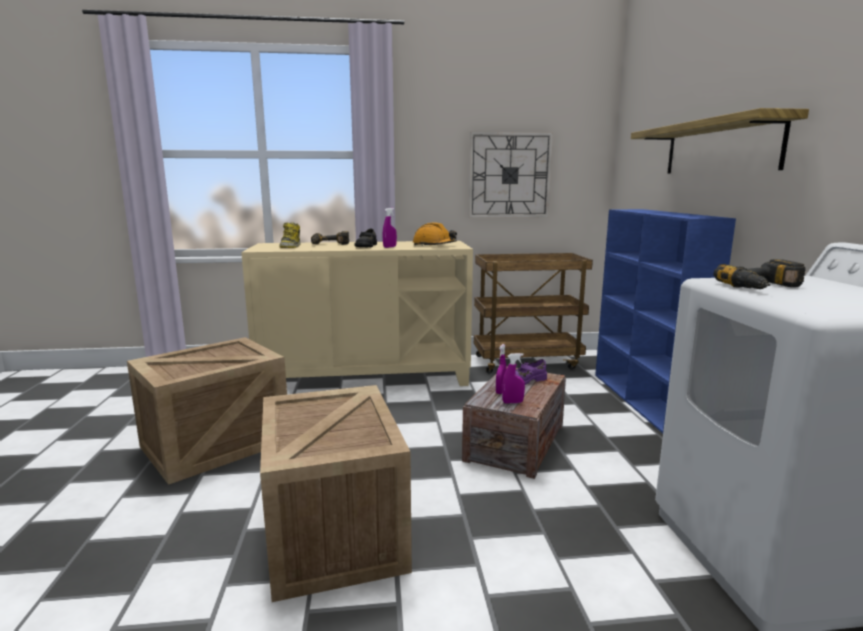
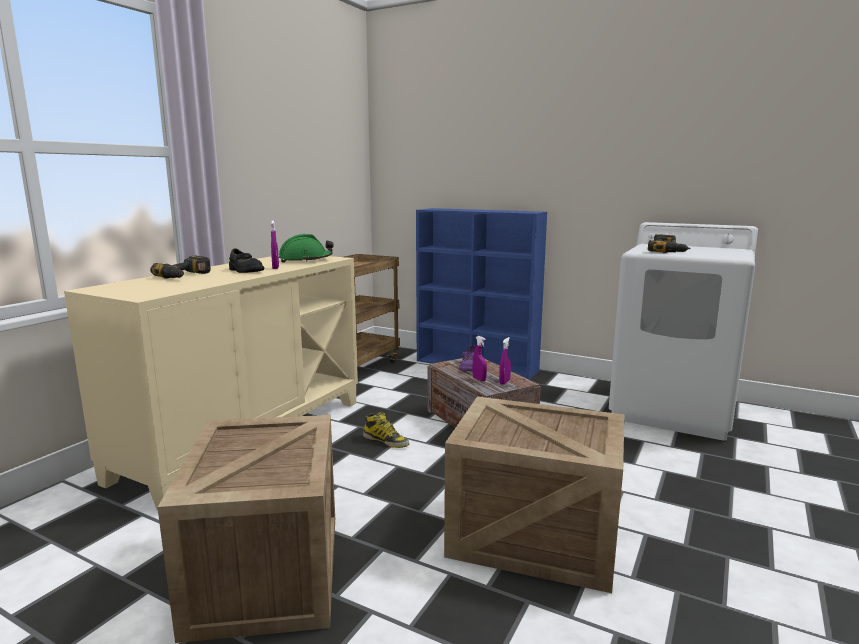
camera: 55 degrees left, 0 degrees up
(290, 246) = (156, 286): boot -> boot (386, 441)
(434, 245) = (305, 260): orange hard hat -> green hard hat
(509, 175) = (305, 178): wall clock -> none
(719, 147) = (518, 160): shelf -> none

